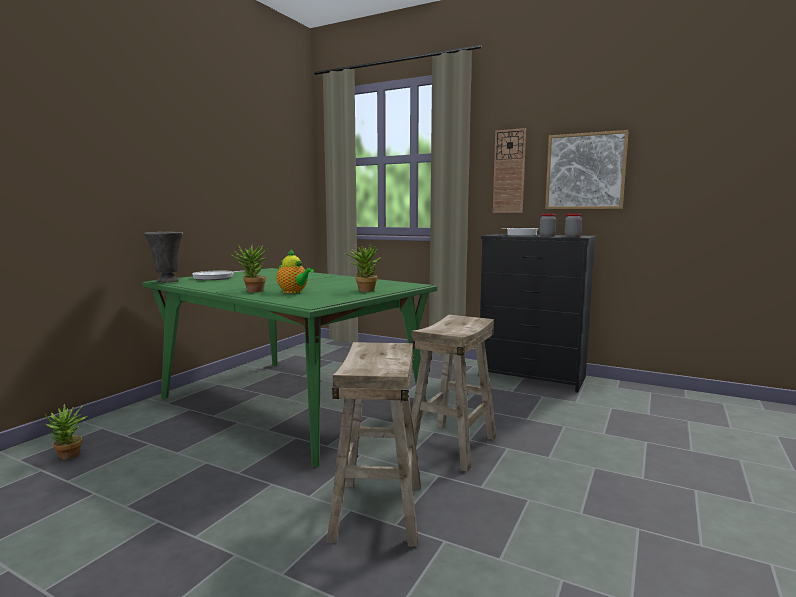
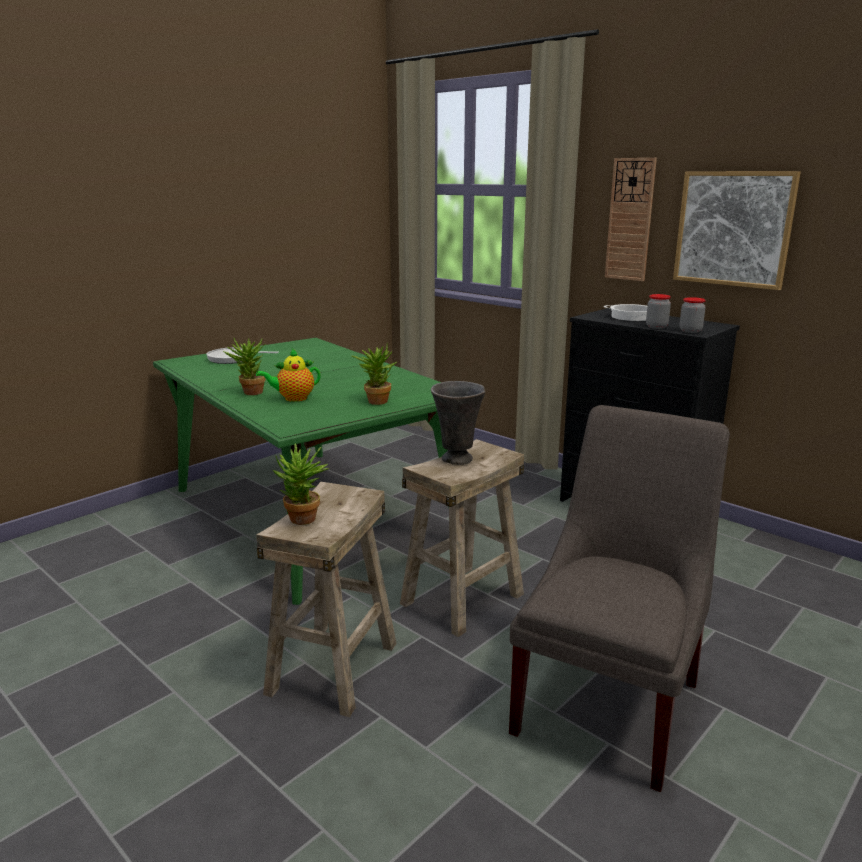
camera: 15 degrees right, 10 degrees up
(69, 457) = (68, 556): potted plant -> potted plant (303, 521)
(167, 281) = (177, 364): grey vase -> grey vase (457, 460)
(294, 292) = (293, 398): teapot -> teapot turned 105 degrees clockwise
(615, 498) = (611, 701): none -> grey chair

